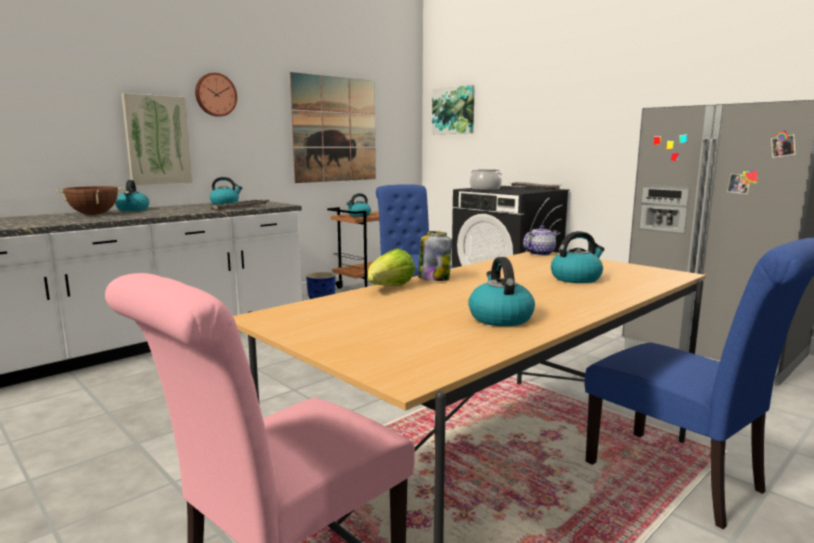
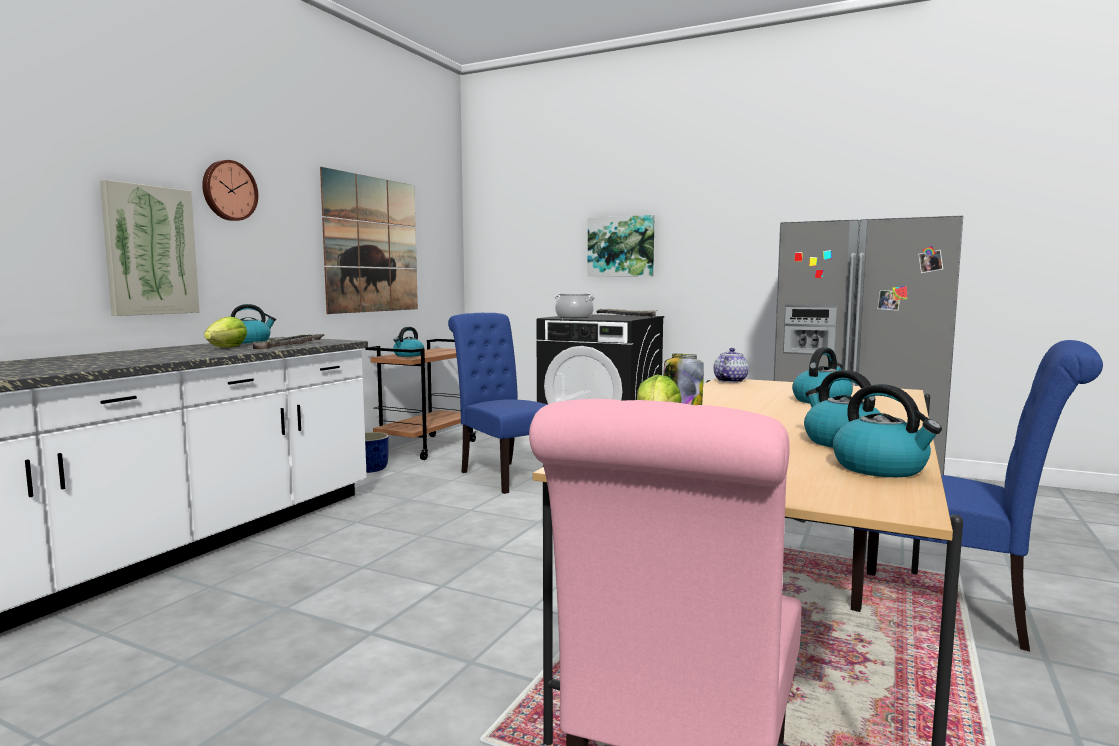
camera: 20 degrees left, 5 degrees down
(94, 214) = (75, 360): brown cooking pot -> none
(133, 209) = (123, 353): kettle -> kettle (881, 468)
(198, 208) = (227, 348): none -> lettuce
(454, 110) = (508, 225): picture -> picture (621, 246)

